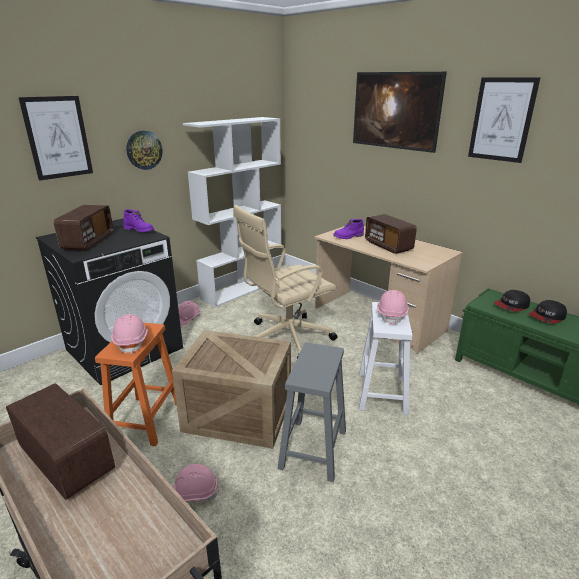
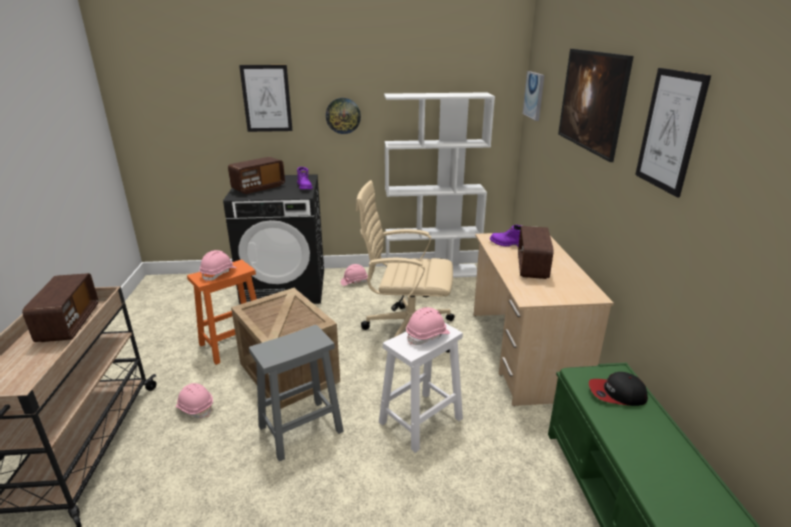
camera: 40 degrees right, 0 degrees up
(302, 116) = (534, 95): none -> picture
(547, 317) = (642, 428): cap -> none

